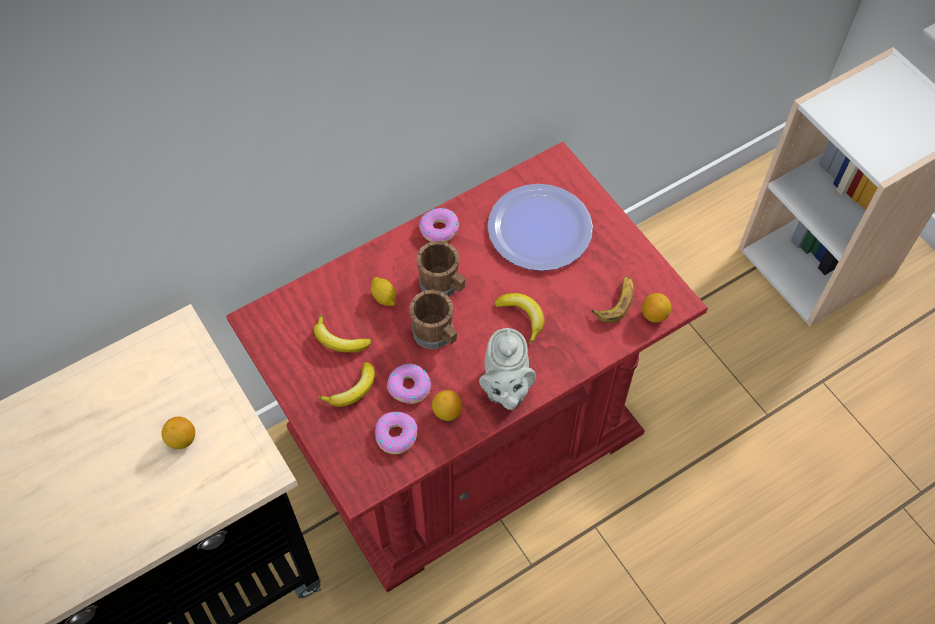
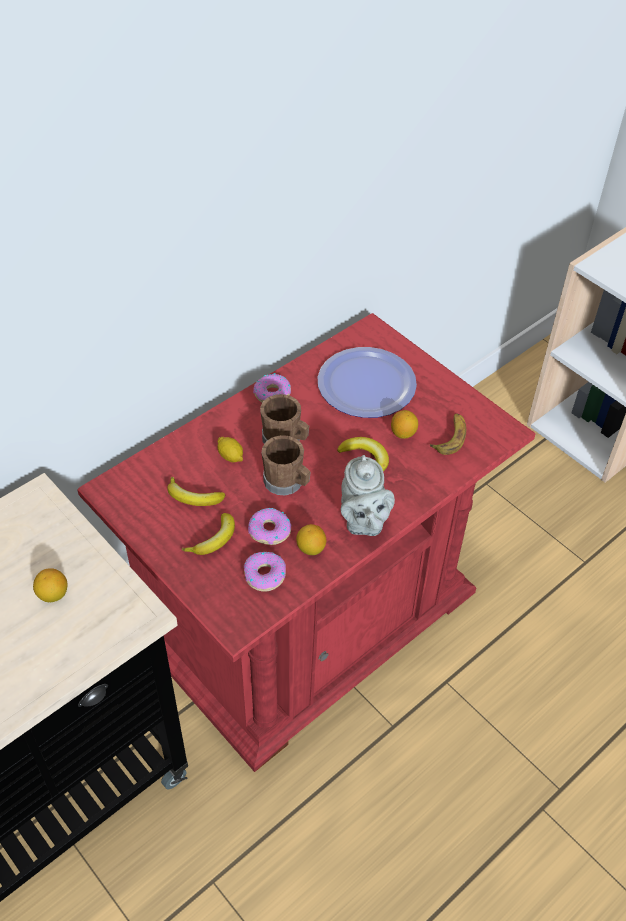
camera: 10 degrees left, 10 degrees down
(654, 315) = (488, 444): lemon -> lemon (403, 433)

